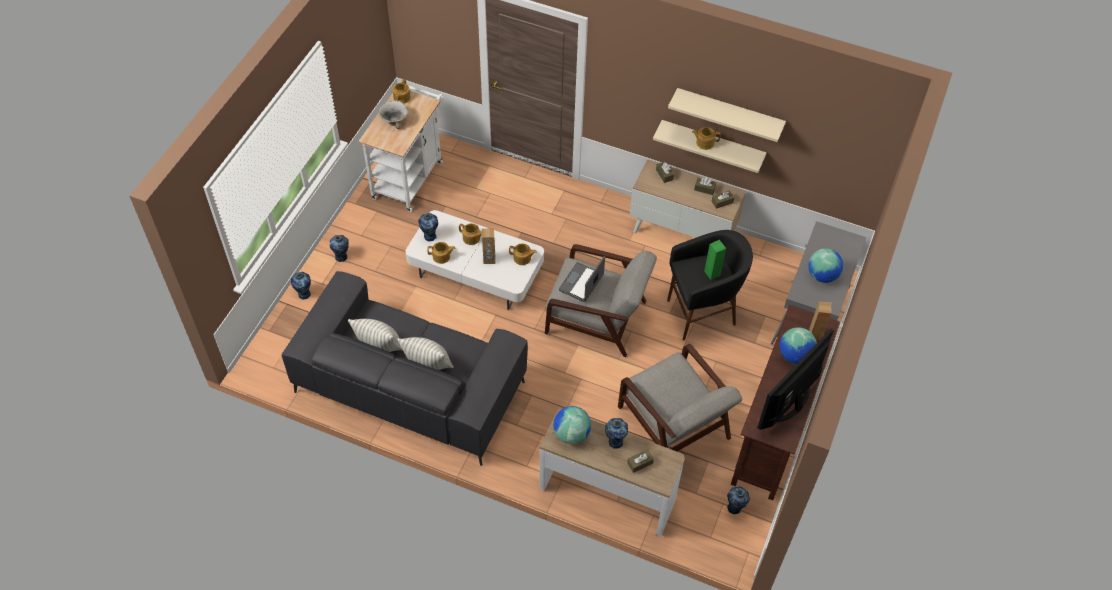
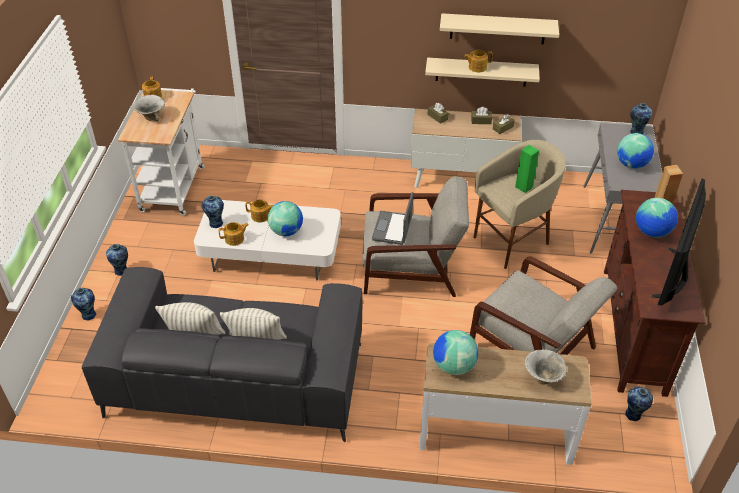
camera: 15 degrees left, 10 degrees down
(489, 259) = (286, 231): brown speaker -> globe
(522, 258) = (320, 223): teapot -> none
(615, 441) = (505, 362): vase -> vase (636, 132)
(640, 463) = (543, 377): brown tissue box -> bowl
(702, 314) = (512, 242): black stool -> beige stool

